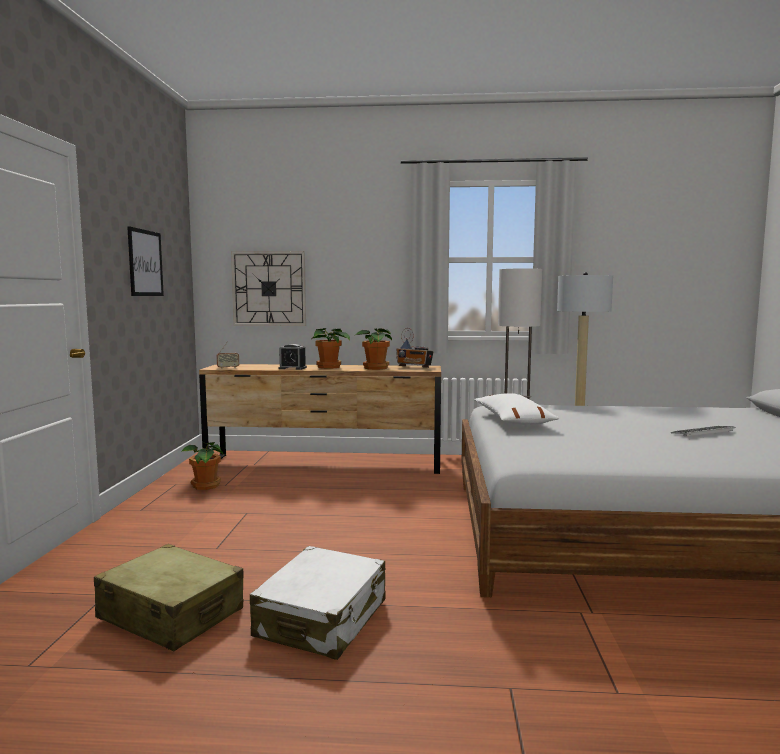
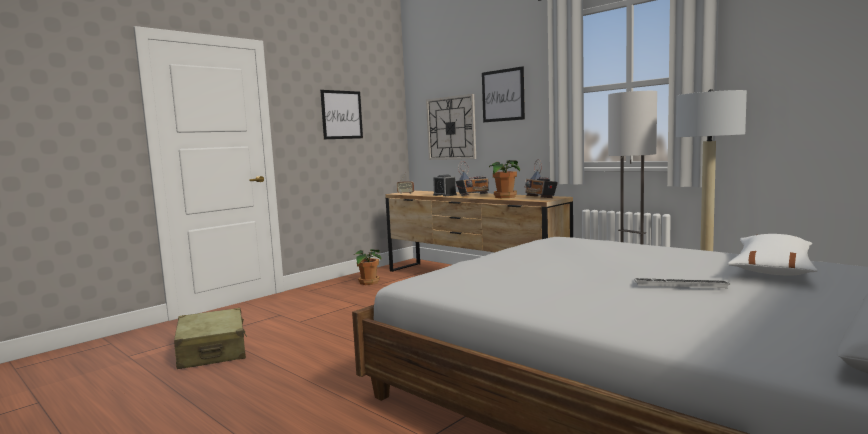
camera: 40 degrees right, 0 degrees up
(322, 619) = (265, 378): white suitcase -> none
(329, 367) = (473, 195): potted plant -> radio
(345, 256) = (503, 95): none -> picture
(512, 420) = (519, 251): white pillow -> white pillow (772, 268)

